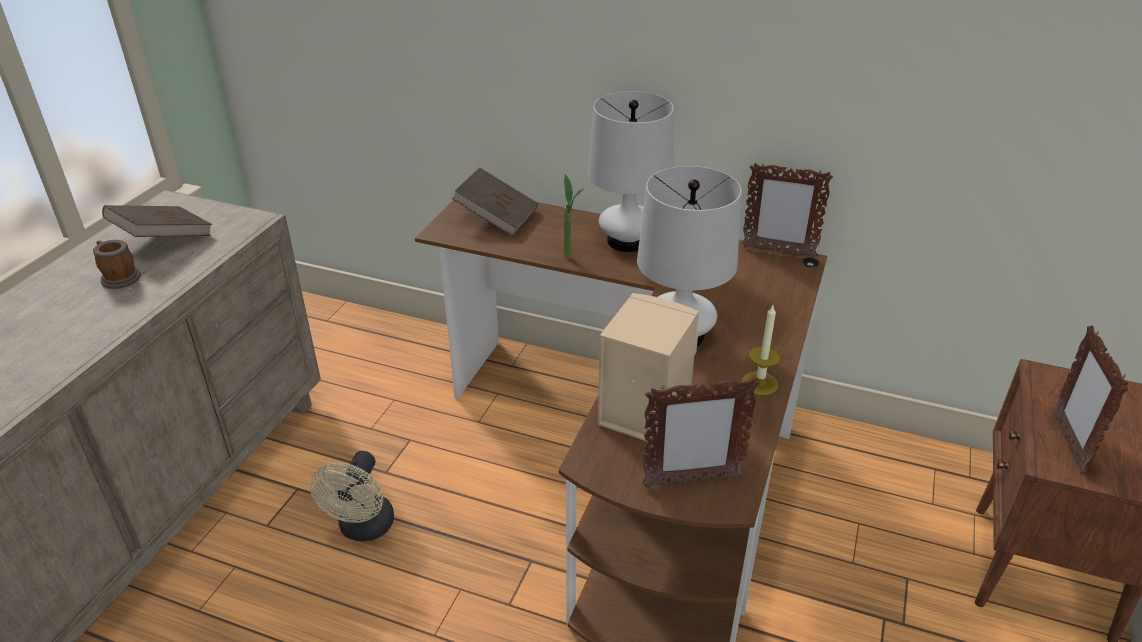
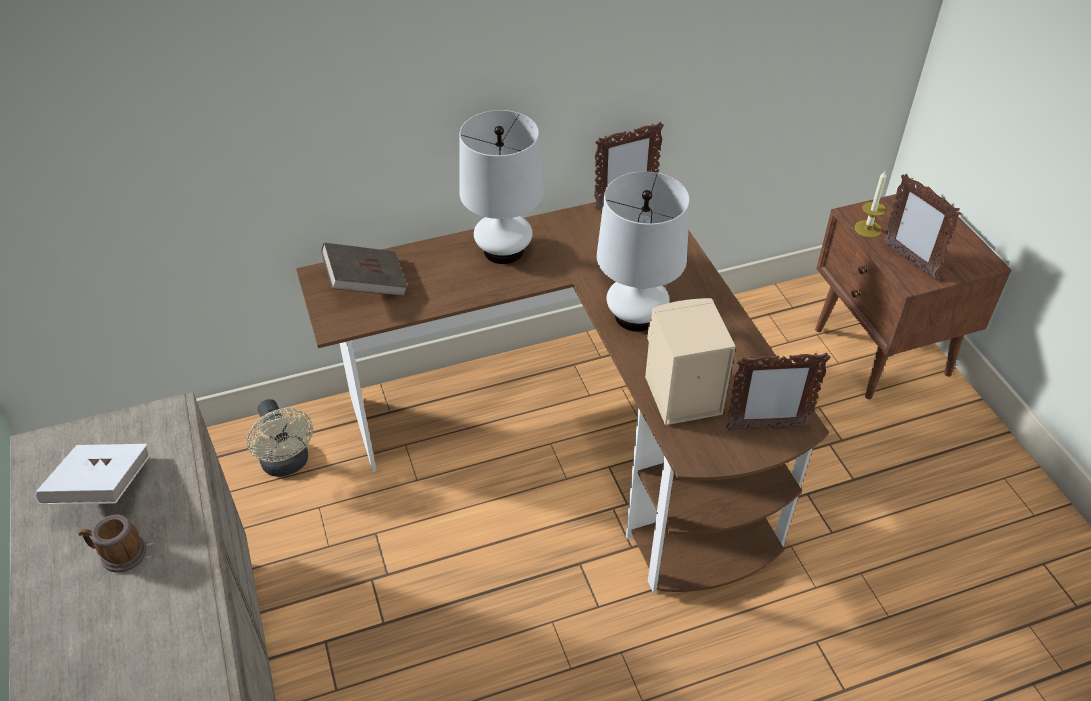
camera: 40 degrees left, 10 degrees up
(163, 239) = (102, 488): brown book -> white book
(363, 529) = (424, 632): beige fan -> beige fan (287, 464)
(571, 259) = (480, 293): potted plant -> none
(691, 482) = (766, 428): picture frame -> picture frame turned 45 degrees clockwise
(760, 383) = (727, 325): candle -> candle (868, 229)

